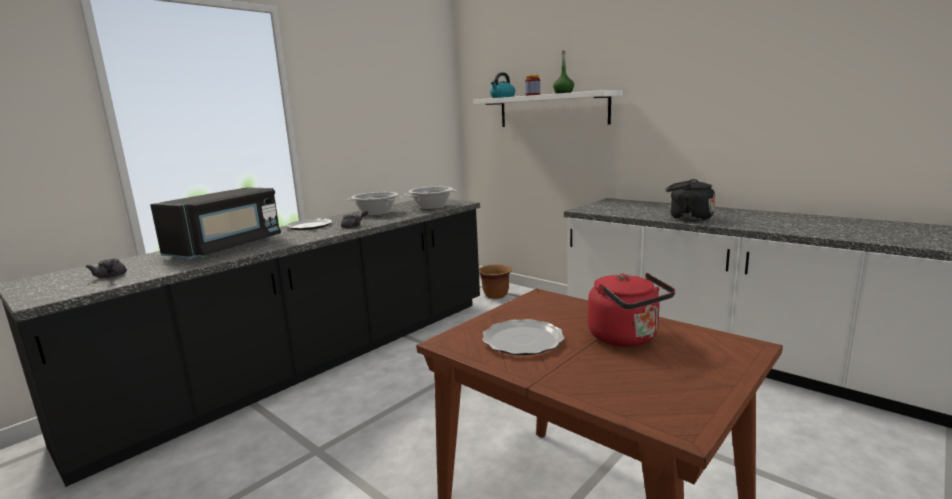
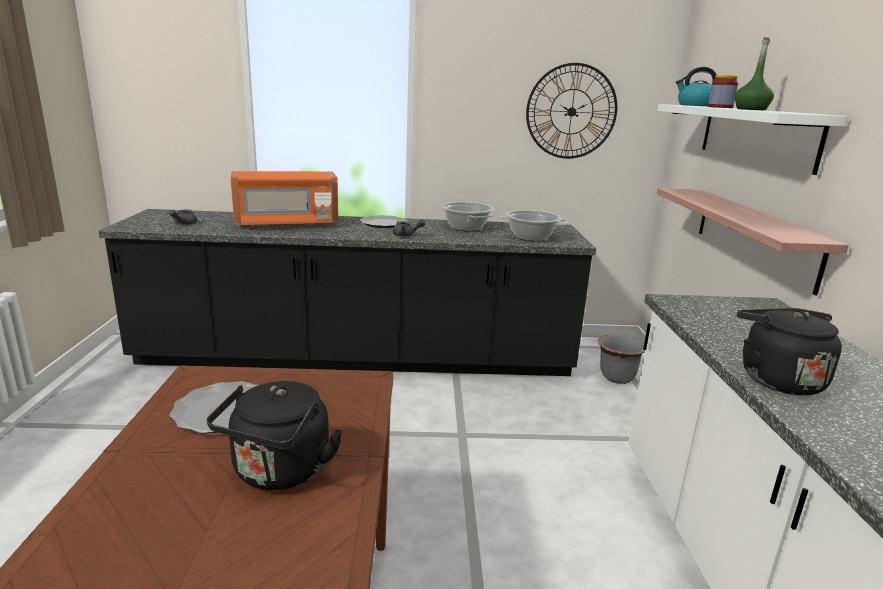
camera: 45 degrees right, 5 degrees up
(227, 247) = (286, 224): black microwave -> orange microwave
(404, 112) = (571, 111): none -> wall clock
(496, 295) = (617, 378): brown planter -> grey planter
(571, 169) = (754, 235): none -> shelf
(626, 338) = (279, 472): red kettle -> black kettle

